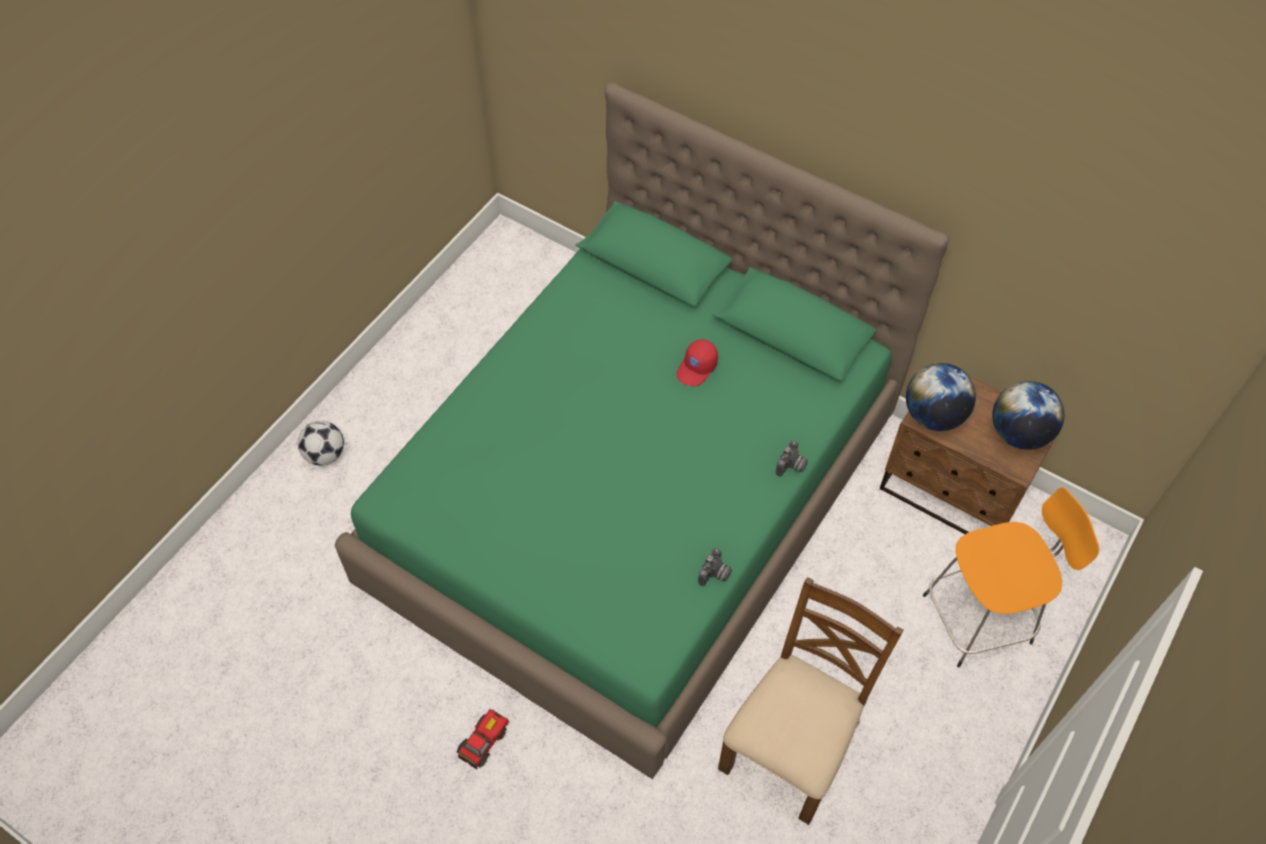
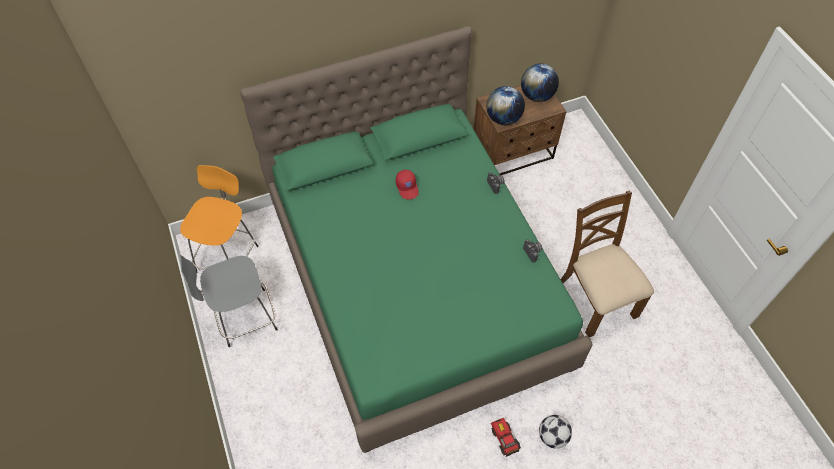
camera: 55 degrees left, 0 degrees up
(325, 454) = (259, 423): football -> football (552, 436)
(444, 351) = (244, 318): none -> grey stool
(981, 618) = (583, 185): orange stool -> orange stool (228, 257)

